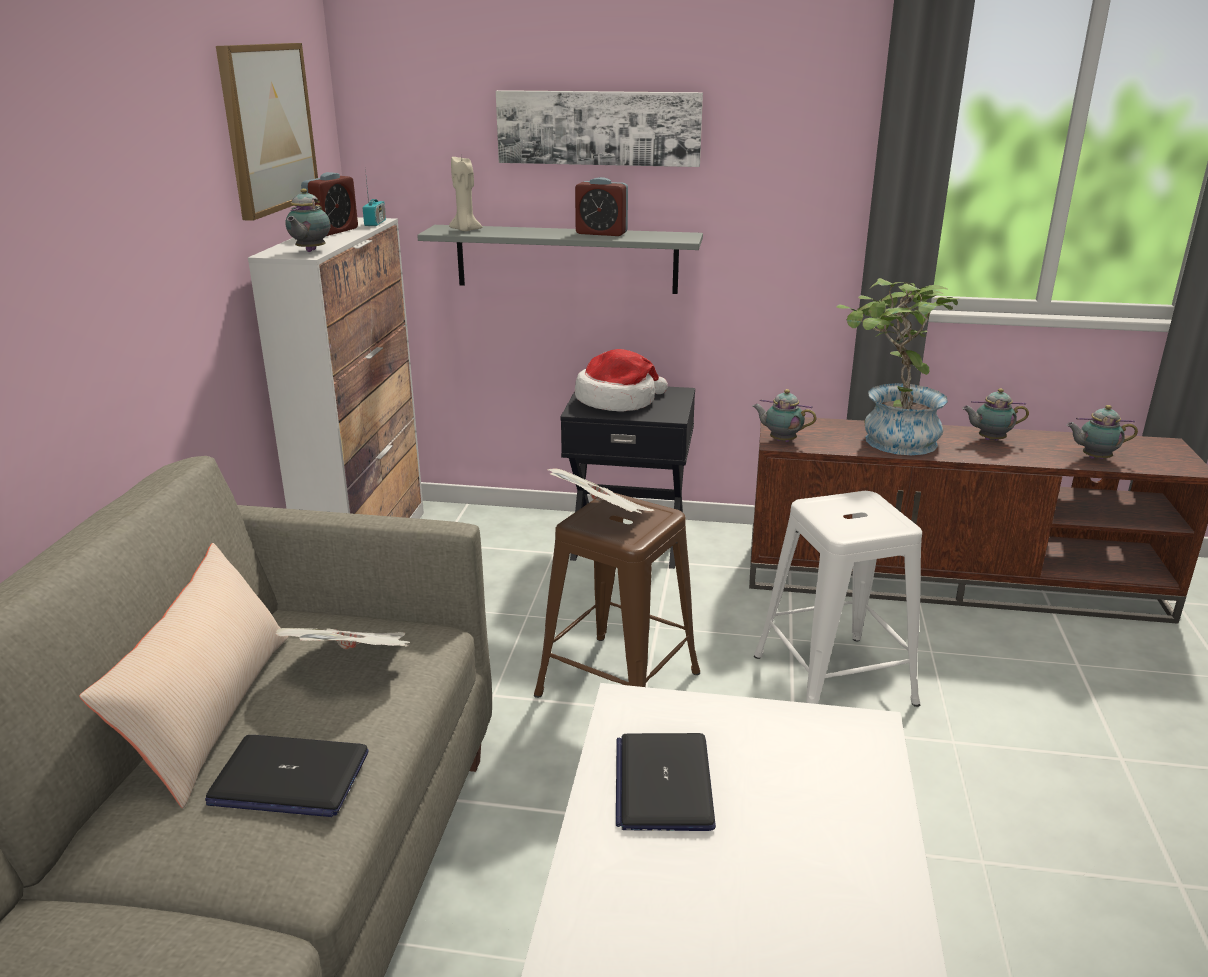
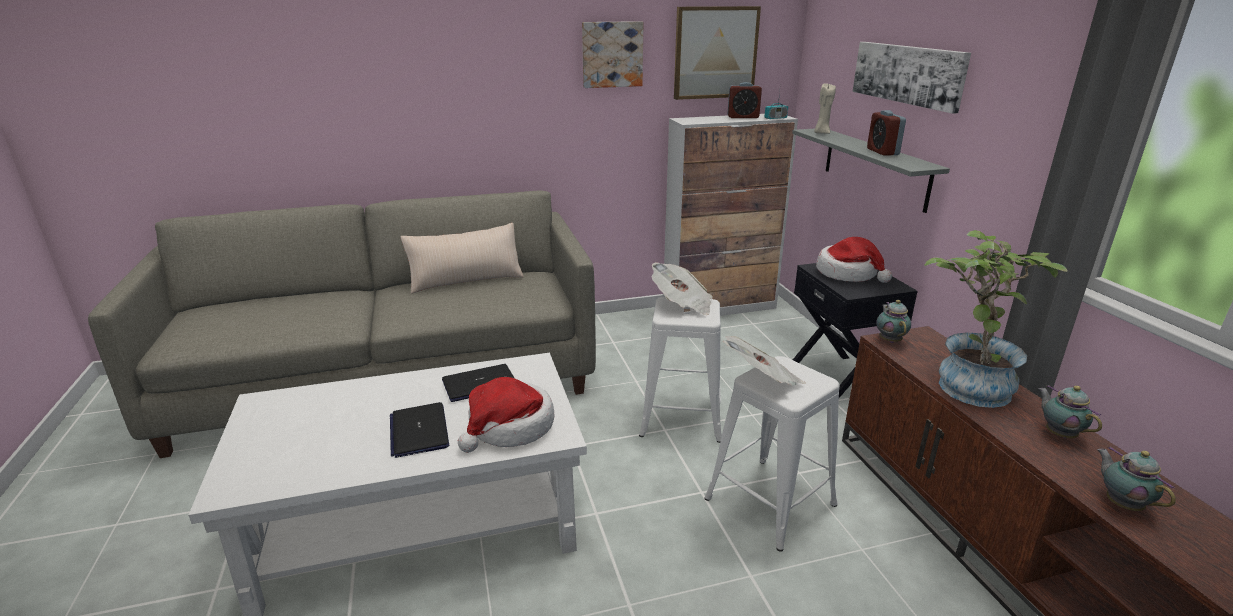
camera: 65 degrees right, 0 degrees up
(158, 148) = (612, 54): none -> picture
(289, 778) = (433, 304): laptop -> laptop (419, 431)
(309, 251) = (695, 121): teapot -> none
(354, 665) = (513, 294): newspaper -> newspaper (762, 380)
(618, 684) = (681, 416): brown stool -> white stool
(825, 775) = (509, 427): none -> hat

